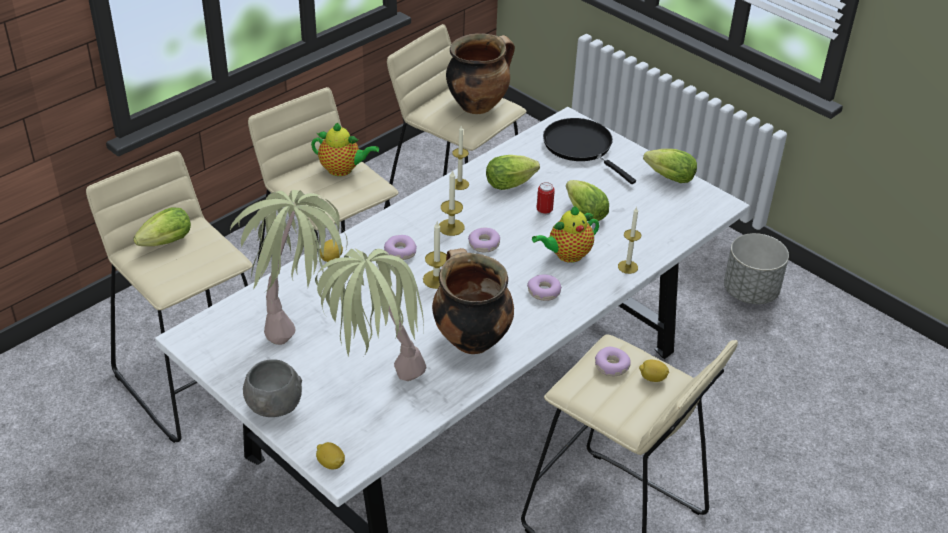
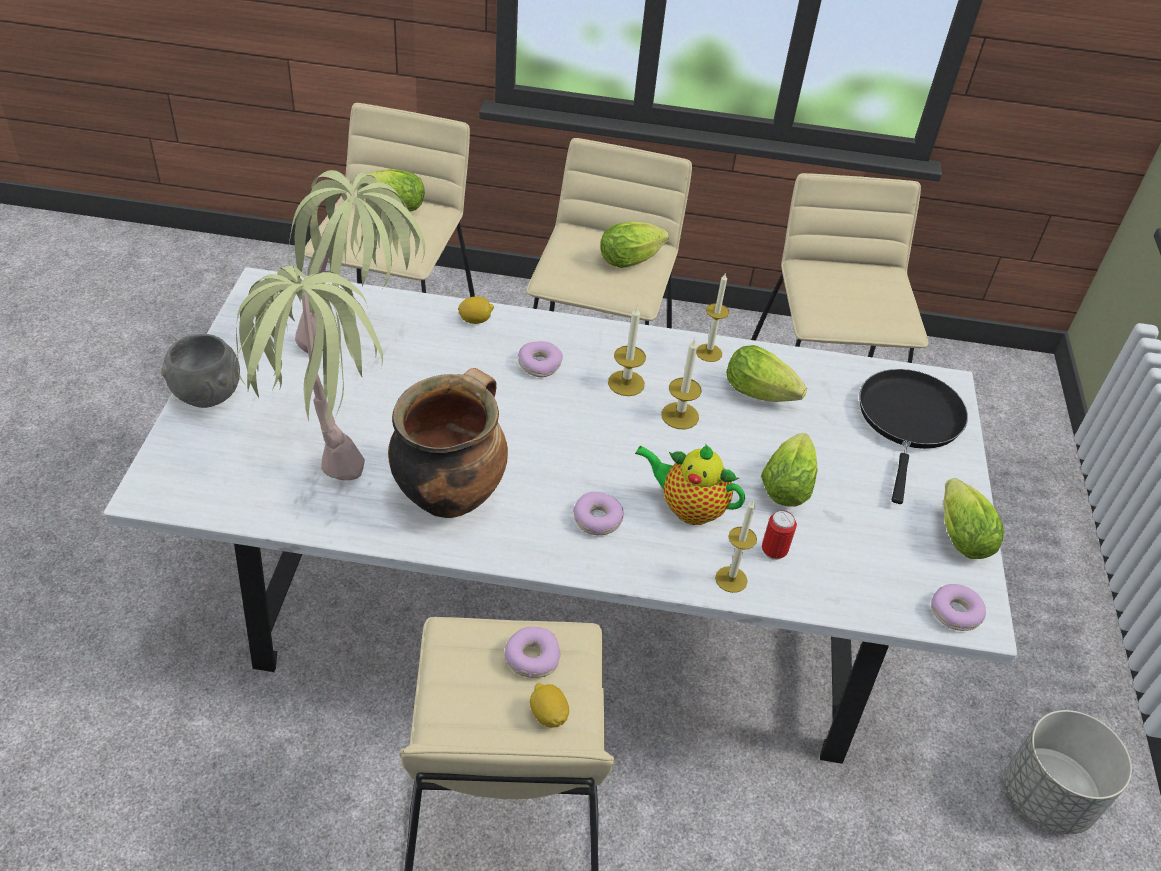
camera: 50 degrees right, 5 degrees up
(330, 463) = (153, 480): lemon -> none
(342, 170) = (633, 259): teapot -> lettuce
(436, 279) = (524, 415): candle -> candle (680, 416)
(478, 105) = (874, 300): cooking pot -> none
(484, 244) = (626, 425): donut -> donut (955, 613)
(544, 211) = (746, 447): can -> can (773, 551)

